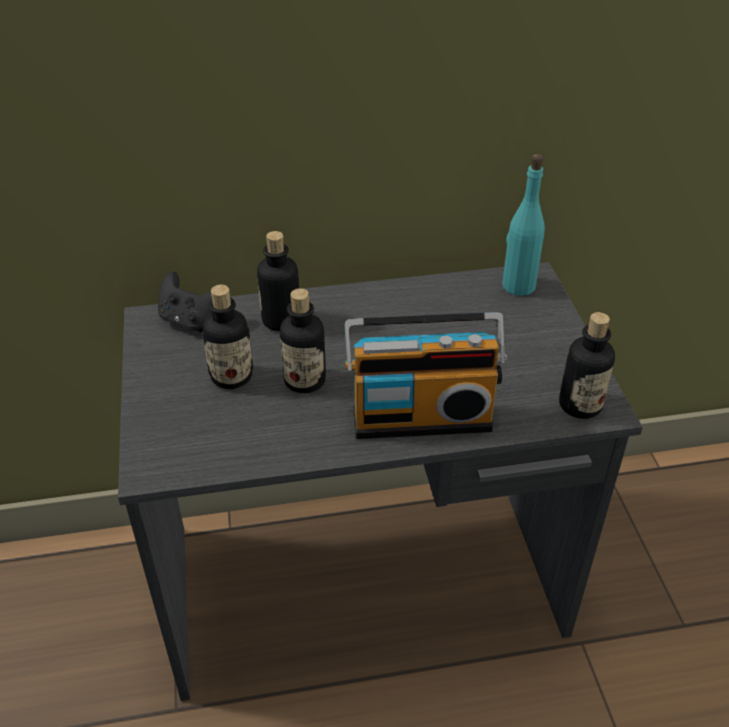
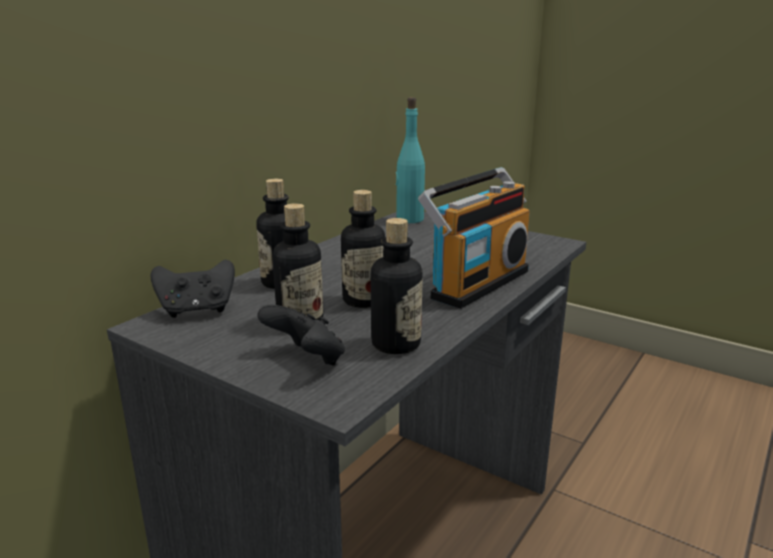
camera: 45 degrees left, 20 degrees down
(182, 419) = (306, 360): none -> black game controller
(580, 405) = (543, 245): bottle -> bottle (396, 344)

